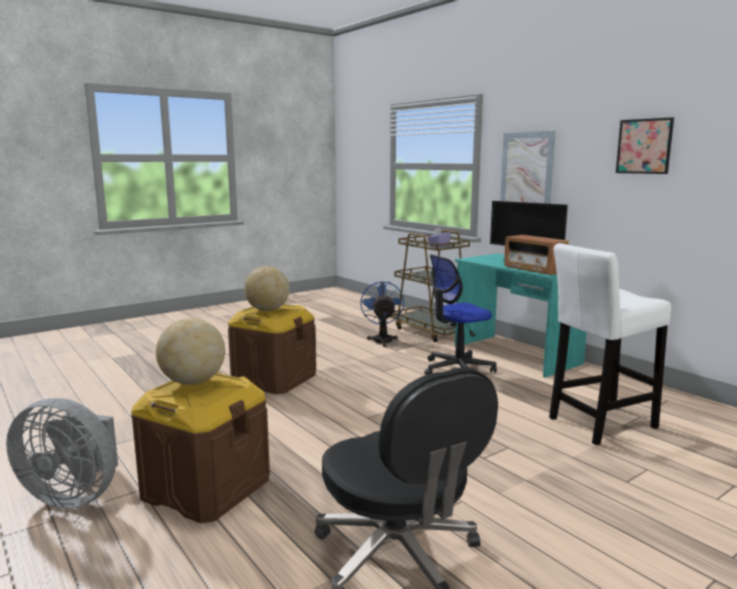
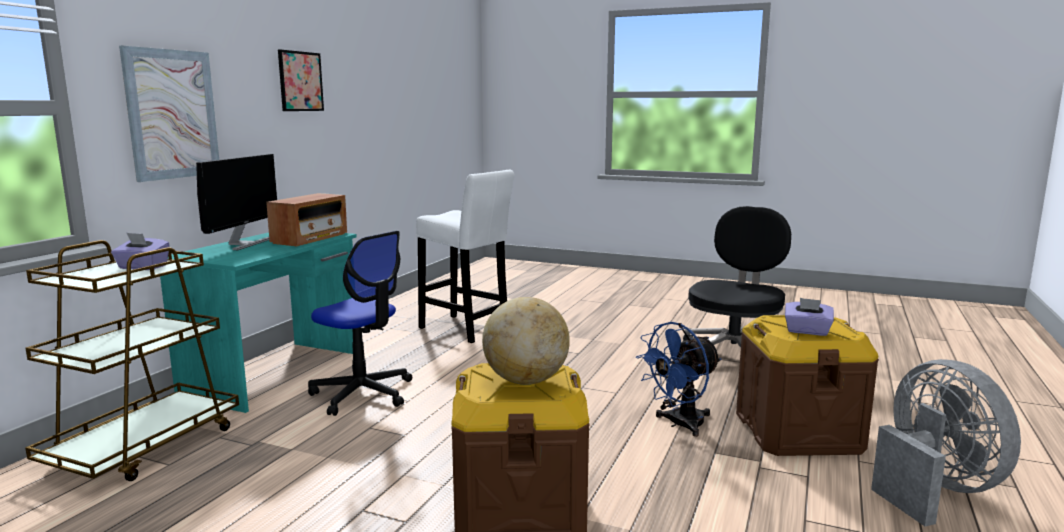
camera: 120 degrees left, 0 degrees up
(193, 382) = (807, 331): globe -> purple tissue box
(382, 339) = (222, 477): blue fan -> blue fan (679, 424)

